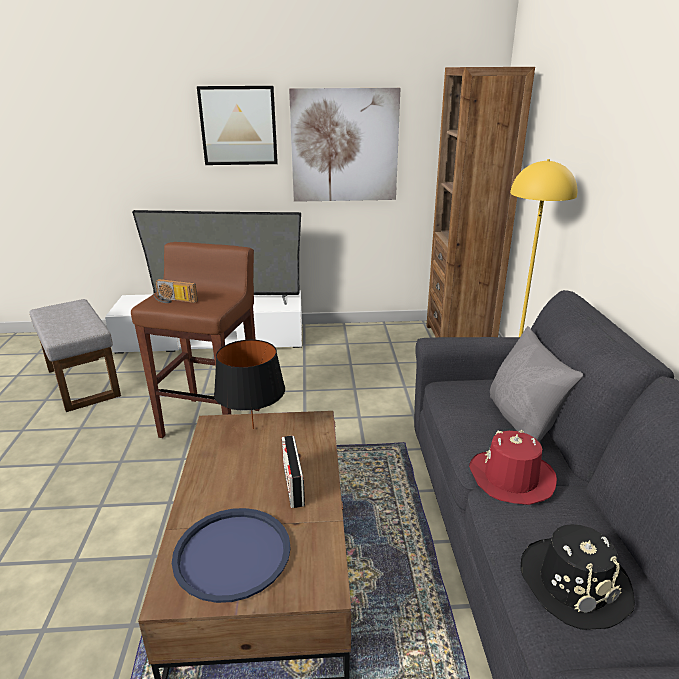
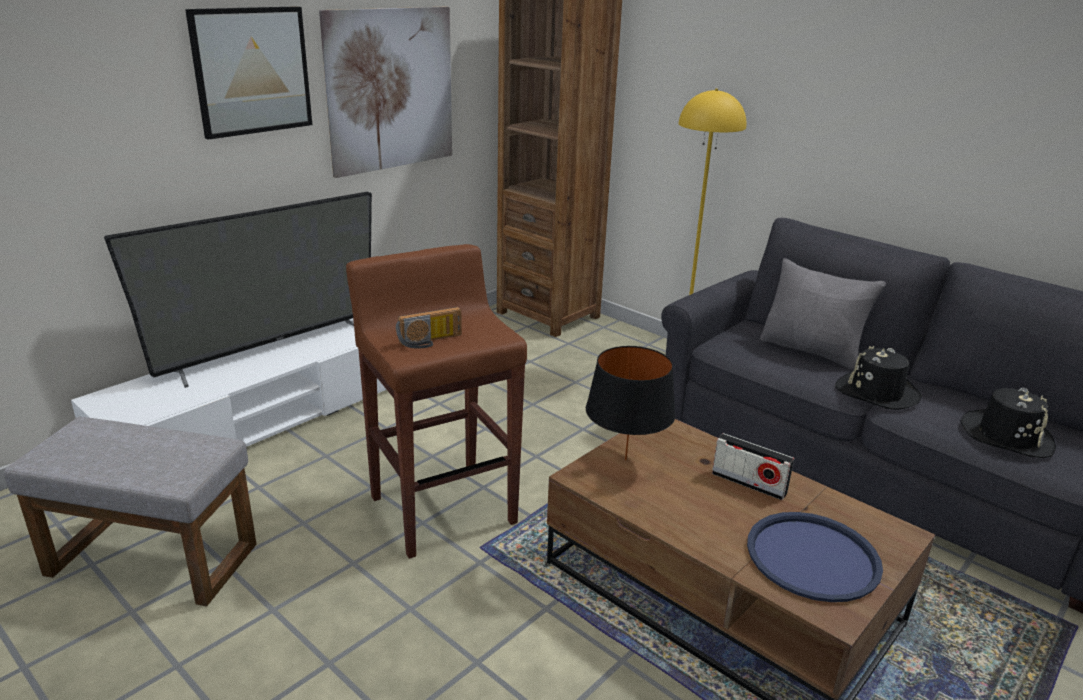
camera: 45 degrees left, 0 degrees up
(511, 478) = (876, 392): red hat -> black hat

